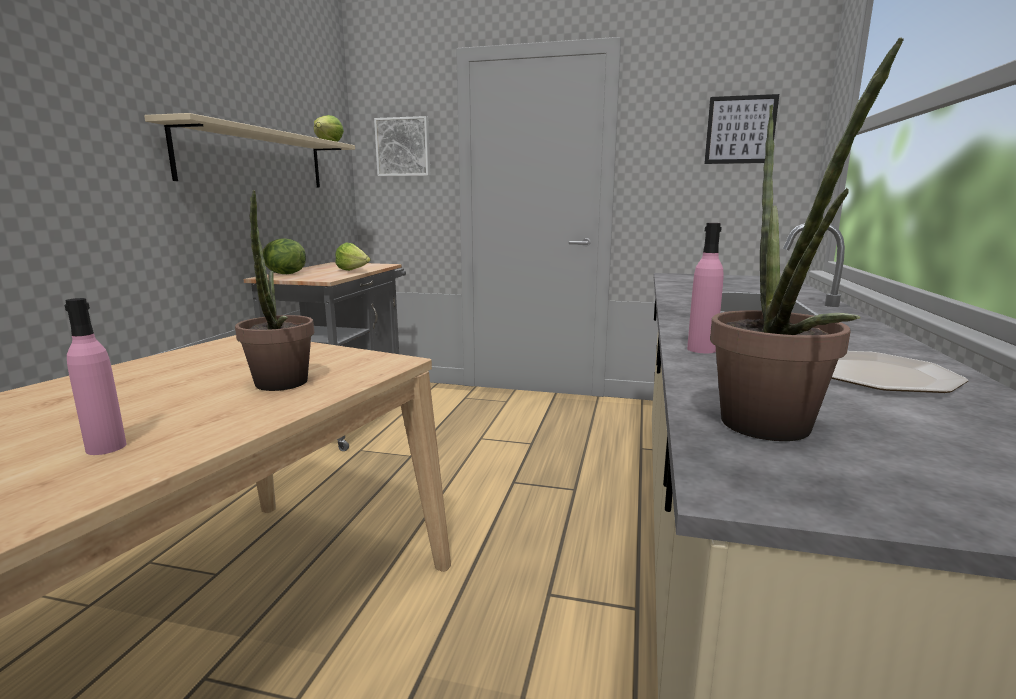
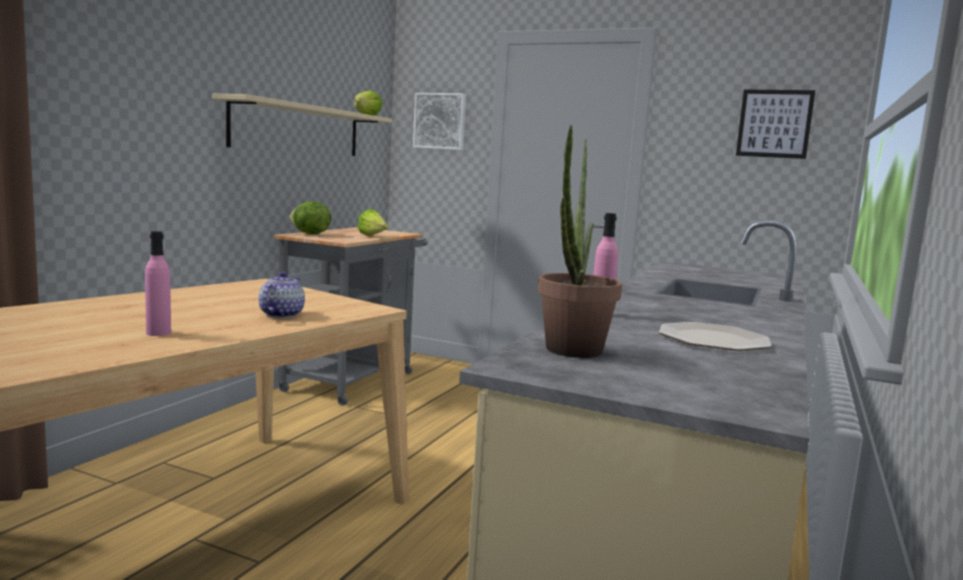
camera: 10 degrees right, 5 degrees down
(281, 386) = (281, 314): potted plant -> teapot

